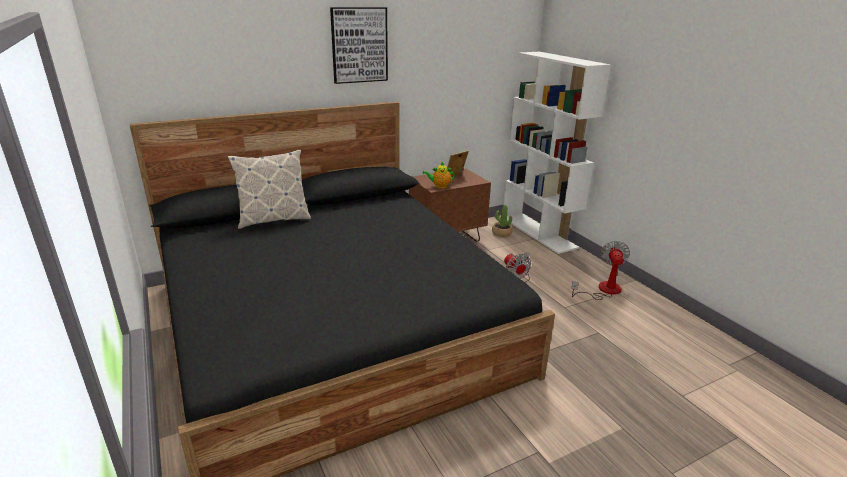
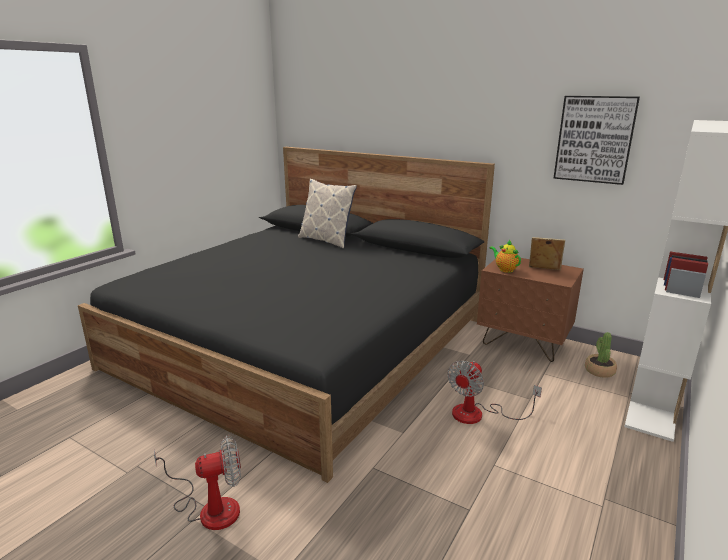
camera: 60 degrees right, 5 degrees down
(359, 45) = (461, 98): picture -> picture (594, 139)
(603, 290) = (587, 492): fan -> fan (209, 508)

